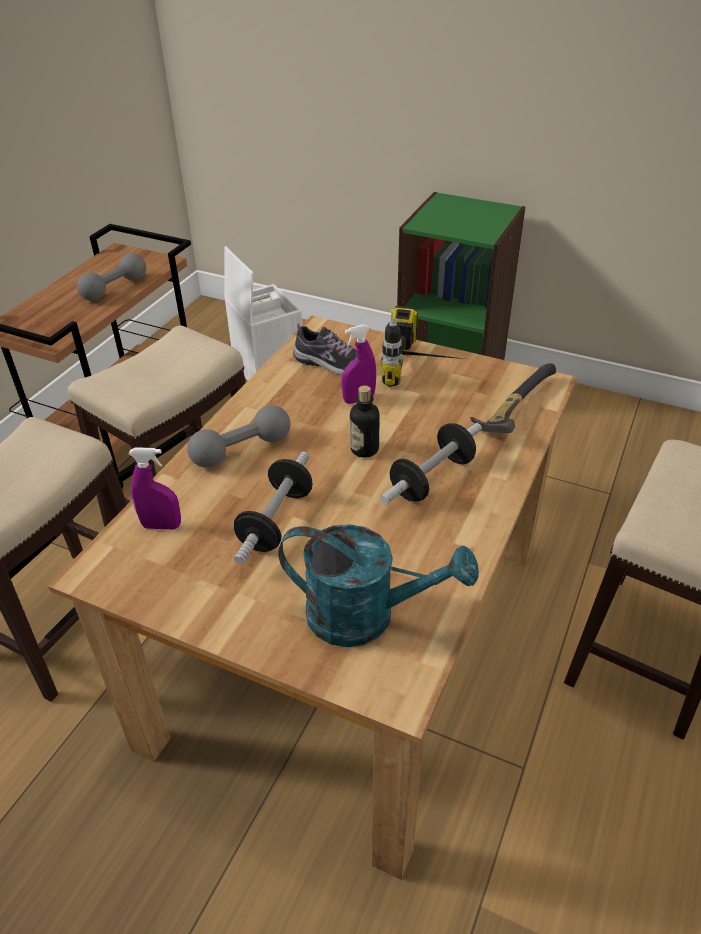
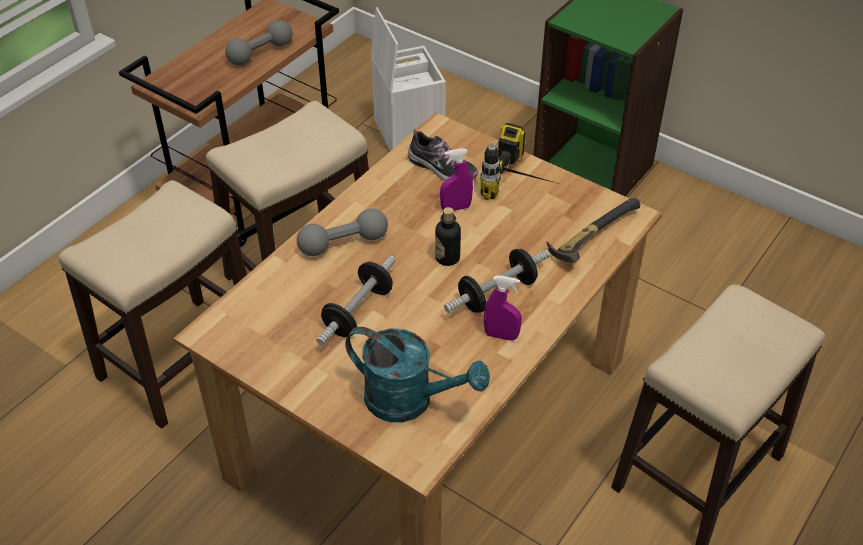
camera: 10 degrees right, 5 degrees up
(161, 525) = (266, 302): purple spray bottle -> purple spray bottle (501, 335)

